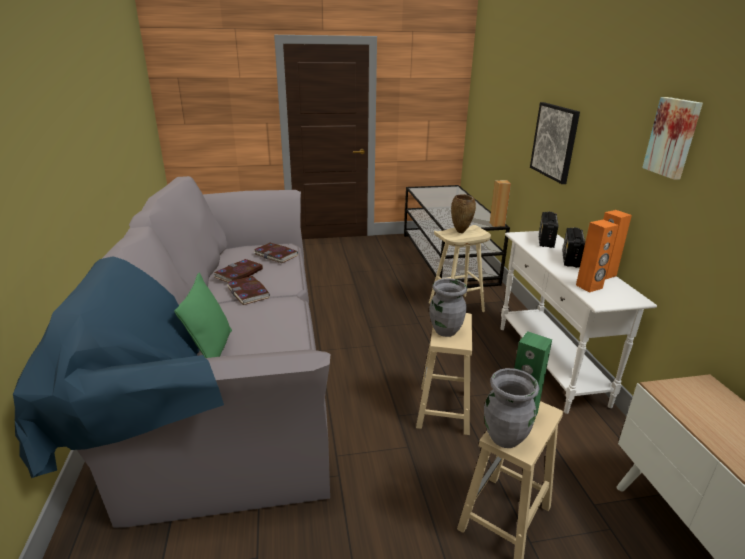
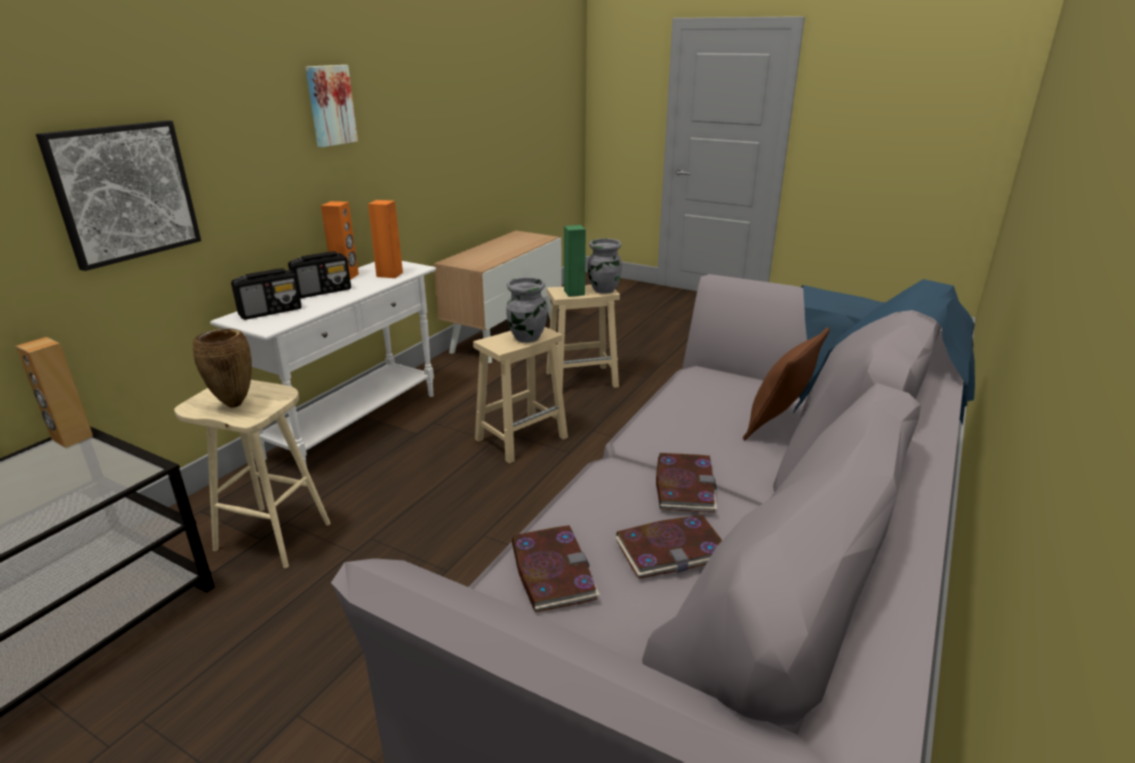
camera: 140 degrees left, 0 degrees up
(212, 351) = (778, 423): green pillow -> brown pillow

